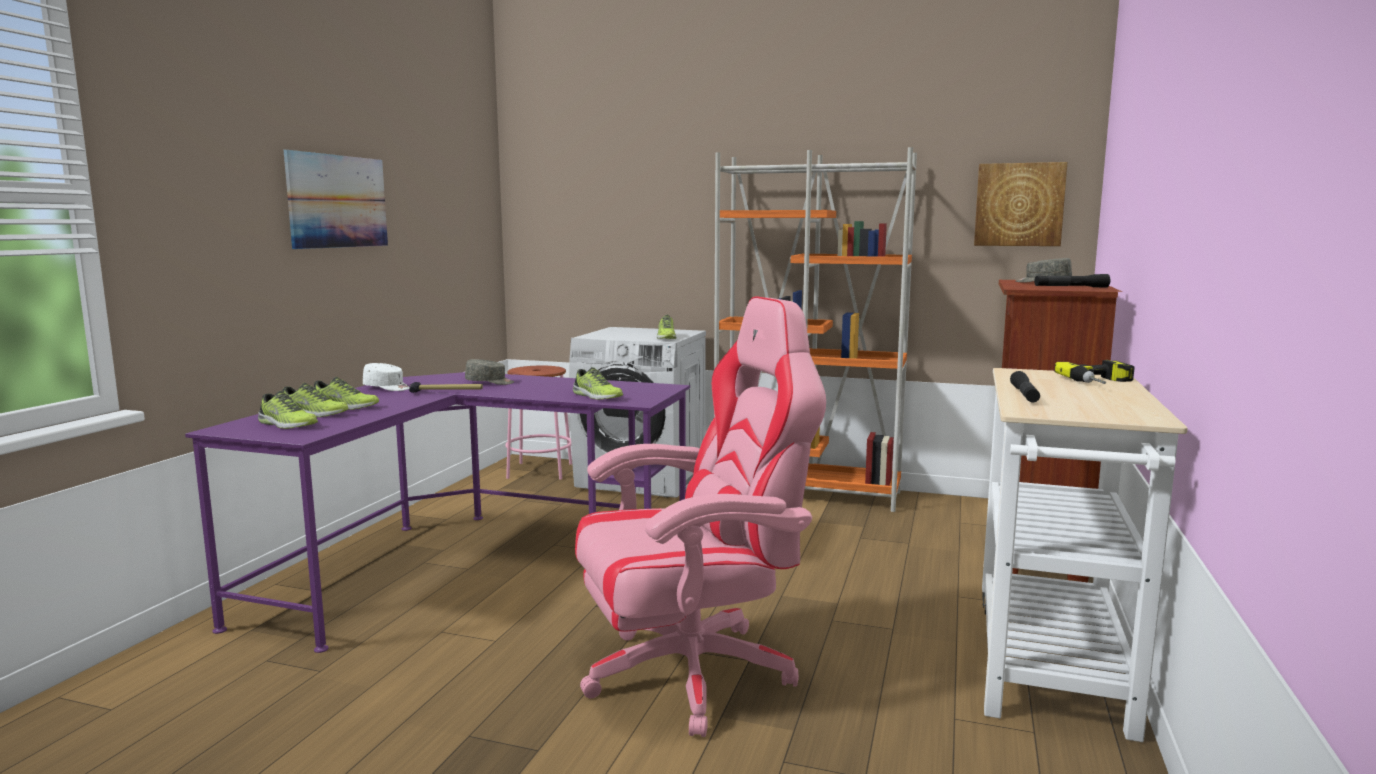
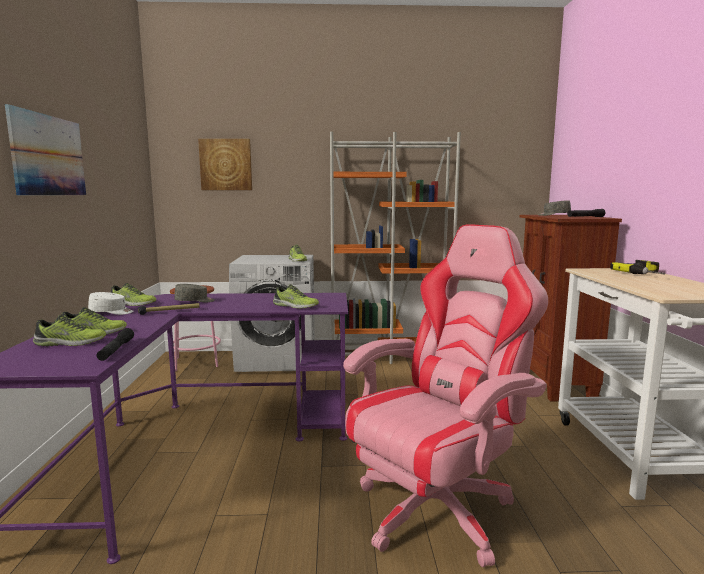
camera: 20 degrees left, 0 degrees up
(286, 425) = (55, 356): shoe -> shoe (132, 304)
(1019, 204) = (508, 170): picture -> picture (226, 164)
(1024, 395) = (633, 284): black flashlight -> black flashlight (116, 350)

